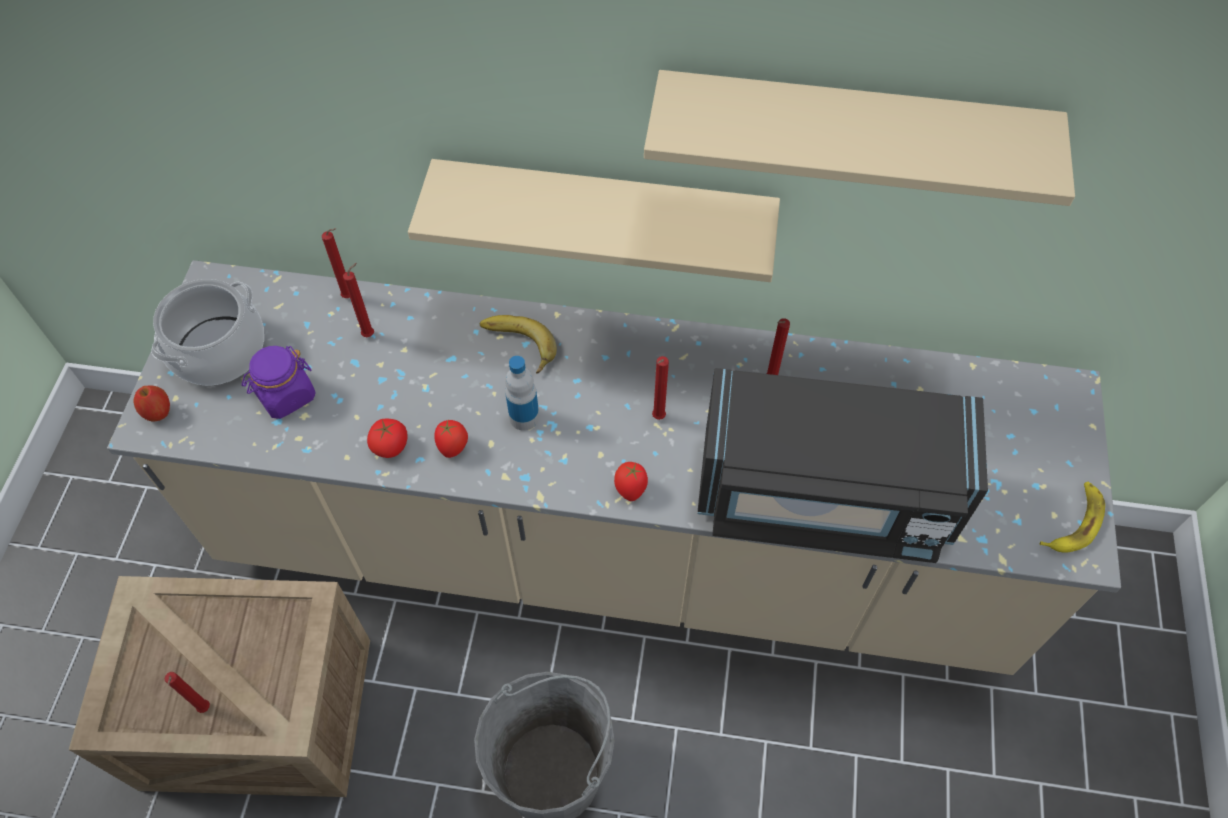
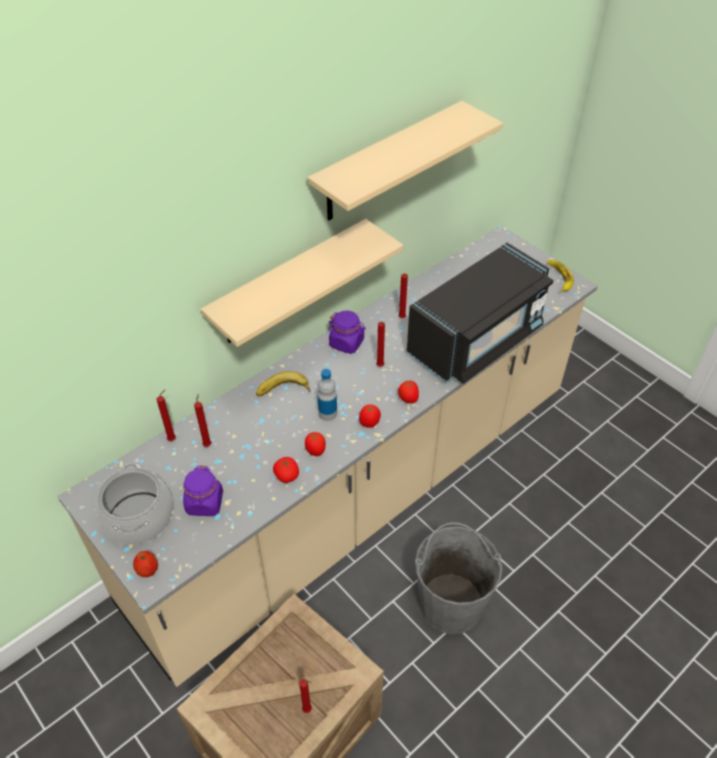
camera: 50 degrees left, 10 degrees down
(550, 474) = (369, 423): none -> tomato
(661, 352) = (347, 343): none -> purple jar

